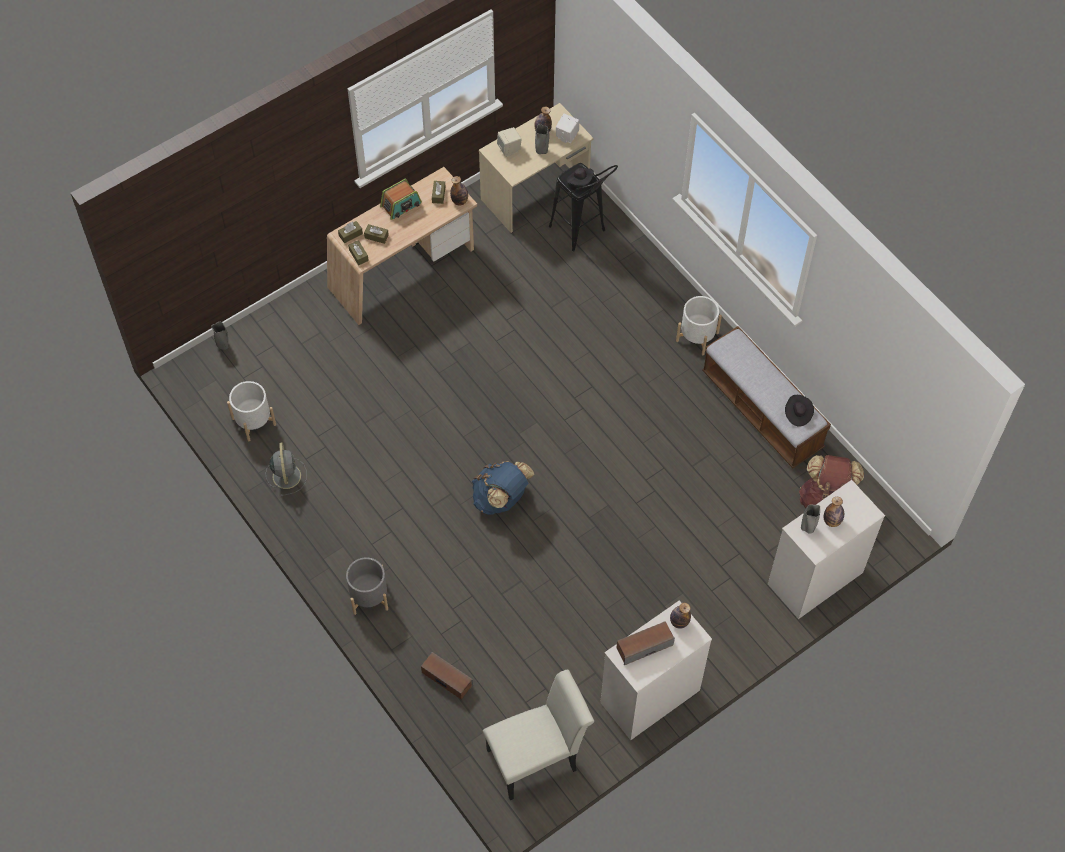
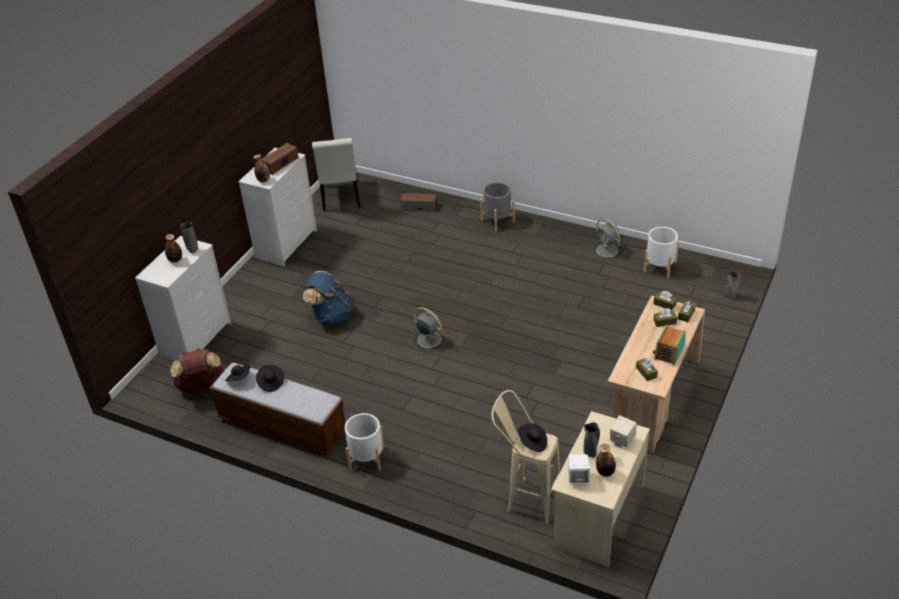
camera: 155 degrees right, 20 degrees down
(459, 201) = (623, 375): bottle -> none
(501, 499) = (452, 295): blue backpack -> blue backpack (331, 316)
(537, 757) = (340, 198): white chair -> white chair turned 45 degrees counterclockwise
(563, 448) = (428, 339): none -> grey fan
(582, 234) = (526, 498): black stool -> beige stool
(768, 393) = (270, 383): none -> black hat

